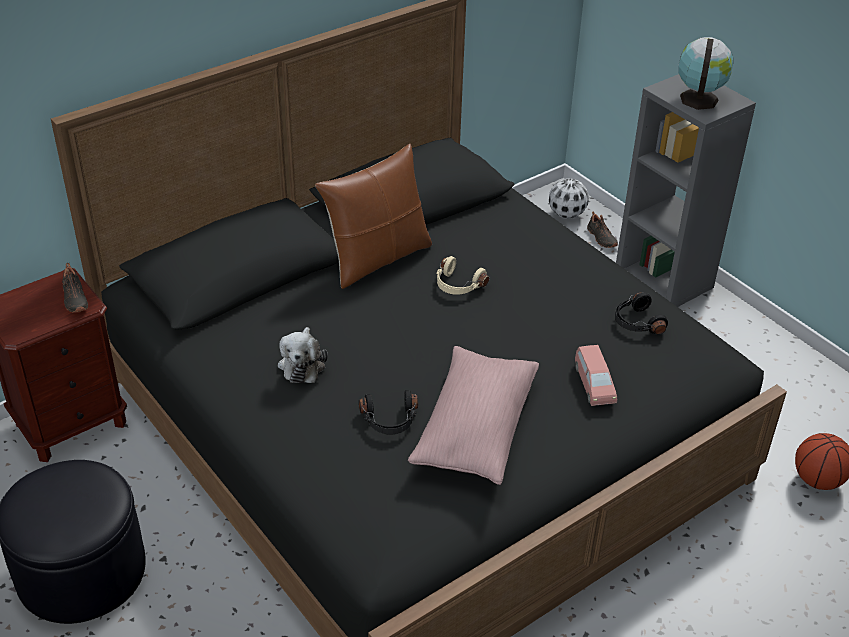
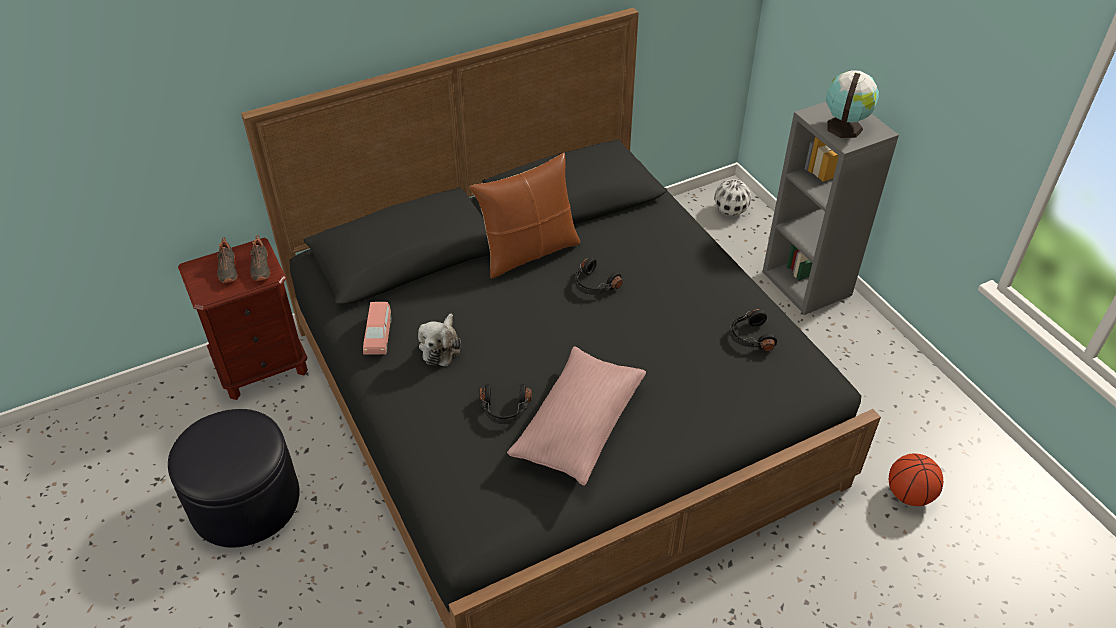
camera: 10 degrees right, 5 degrees up
(457, 286) = (594, 285): beige headphones -> black headphones
(594, 384) = (696, 394): pink toy car -> pink toy car (378, 335)
(601, 238) = (757, 237): black shoe -> black shoe (227, 269)

